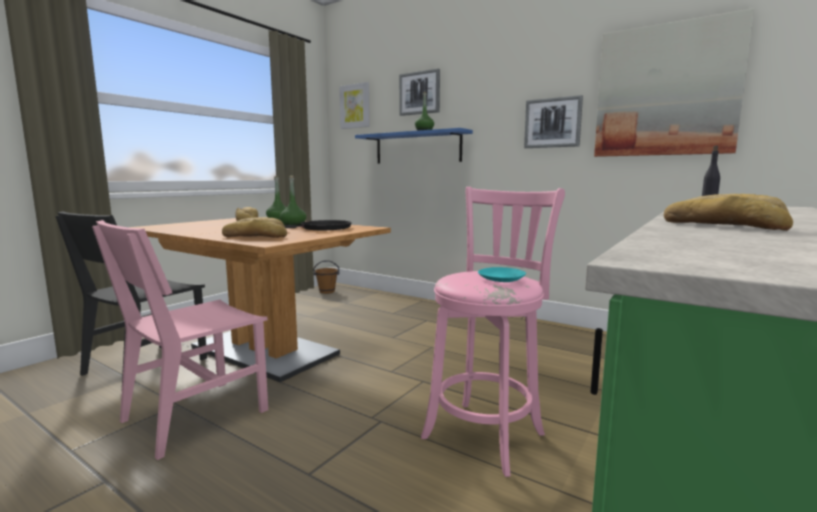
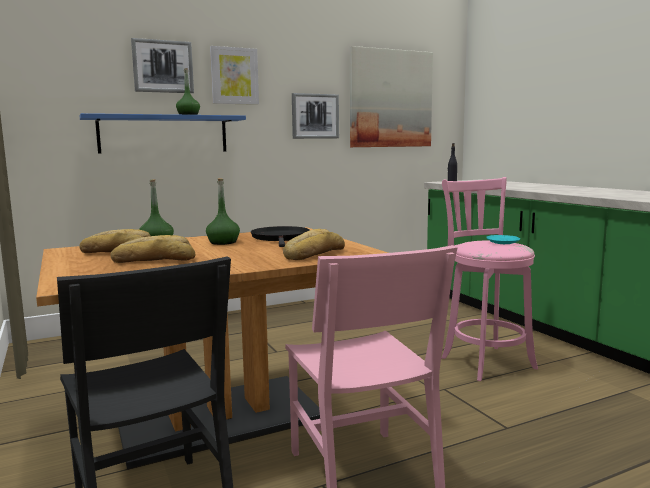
camera: 60 degrees left, 0 degrees up
(327, 291) = (51, 353): brown bucket -> none
(355, 106) = (45, 68): picture -> picture (234, 76)
(723, 226) = (582, 192): bread -> bread (154, 260)

